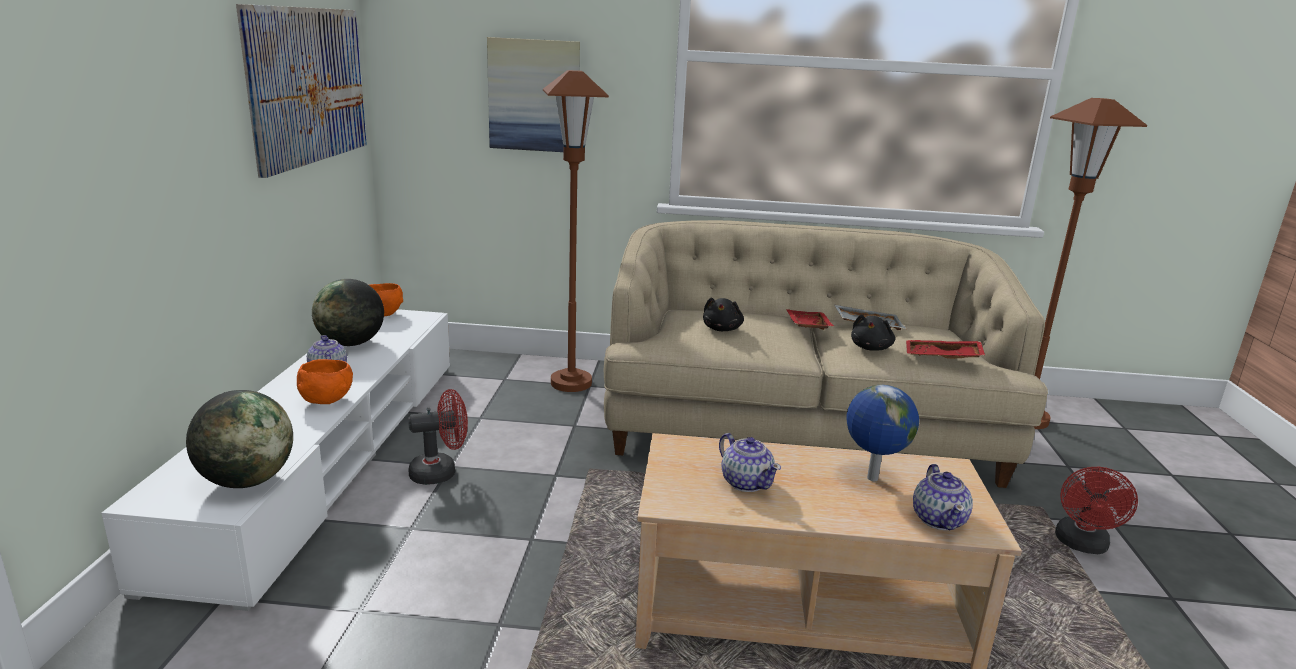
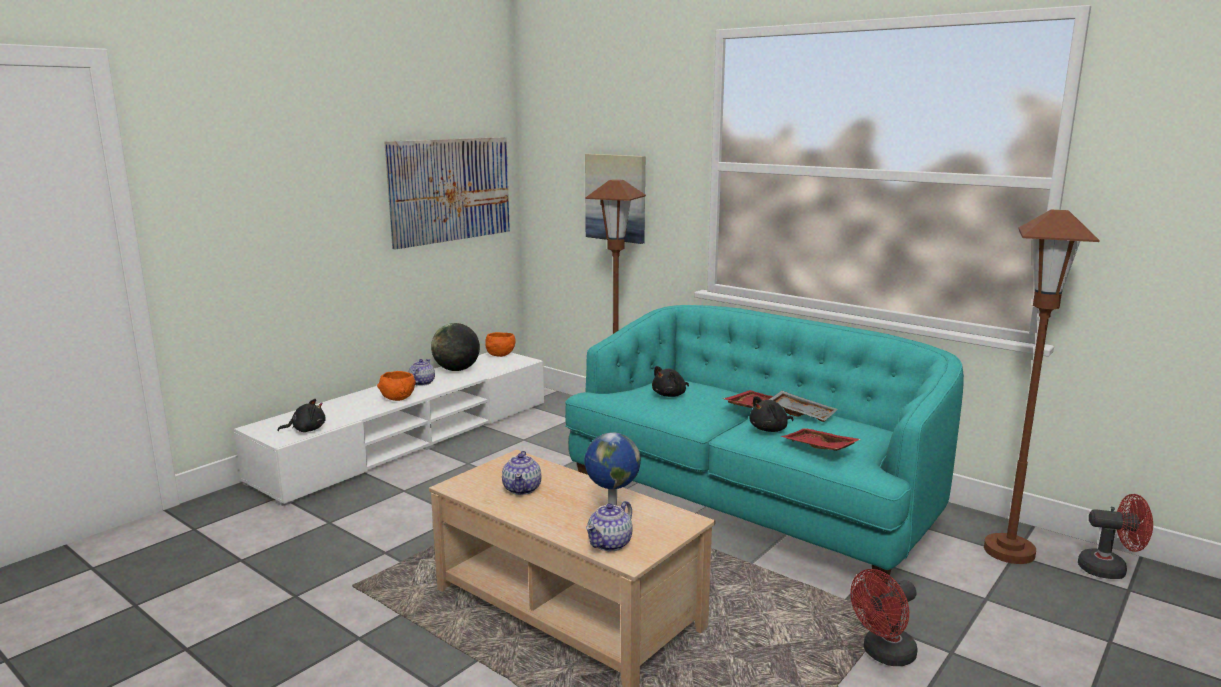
camera: 35 degrees right, 5 degrees down
(247, 481) = (306, 430): globe -> black plush toy
(440, 472) = (458, 465): red fan -> red fan (1110, 569)
(800, 429) = (752, 503): beige sofa -> turquoise sofa

